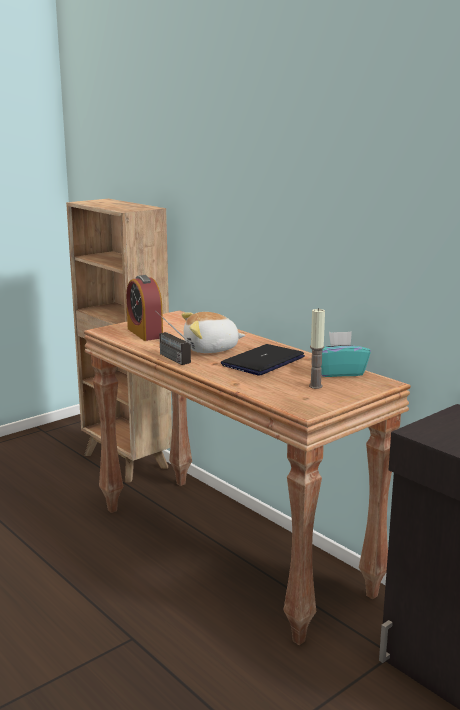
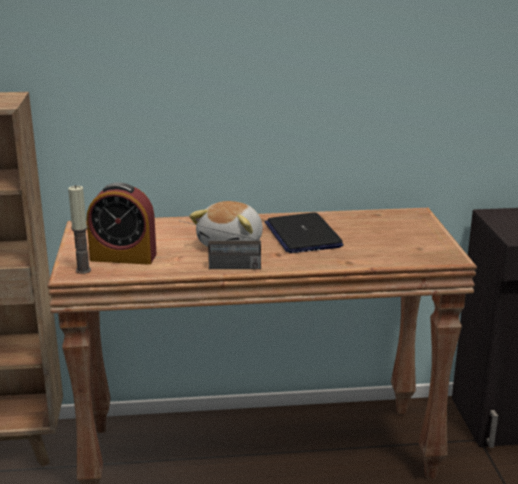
camera: 55 degrees left, 5 degrees up
(315, 386) = (394, 236): candle -> candle (83, 270)
(339, 372) = (371, 218): turquoise tissue box -> none

